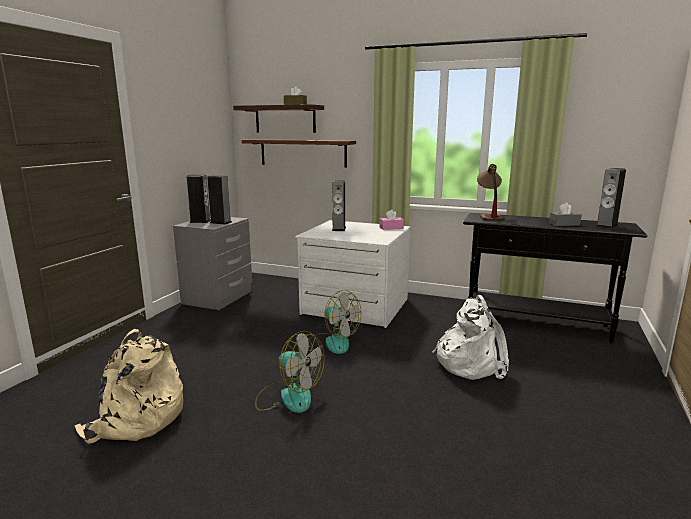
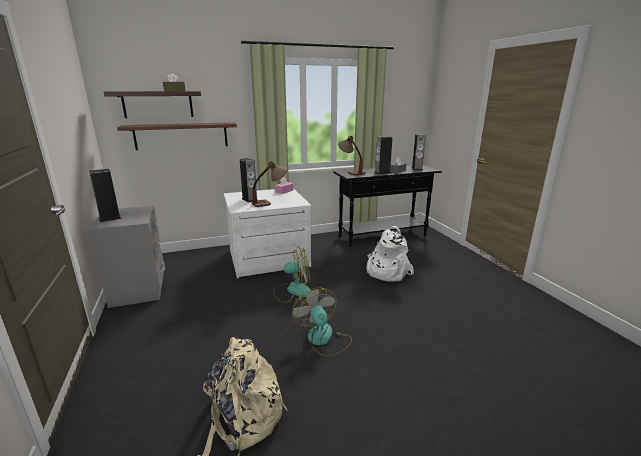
camera: 40 degrees left, 5 degrees up
(221, 222) = (137, 215): speaker -> speaker (382, 173)
(288, 396) = (323, 339): fan -> fan turned 105 degrees counterclockwise
(351, 235) = (270, 202): none -> table lamp

